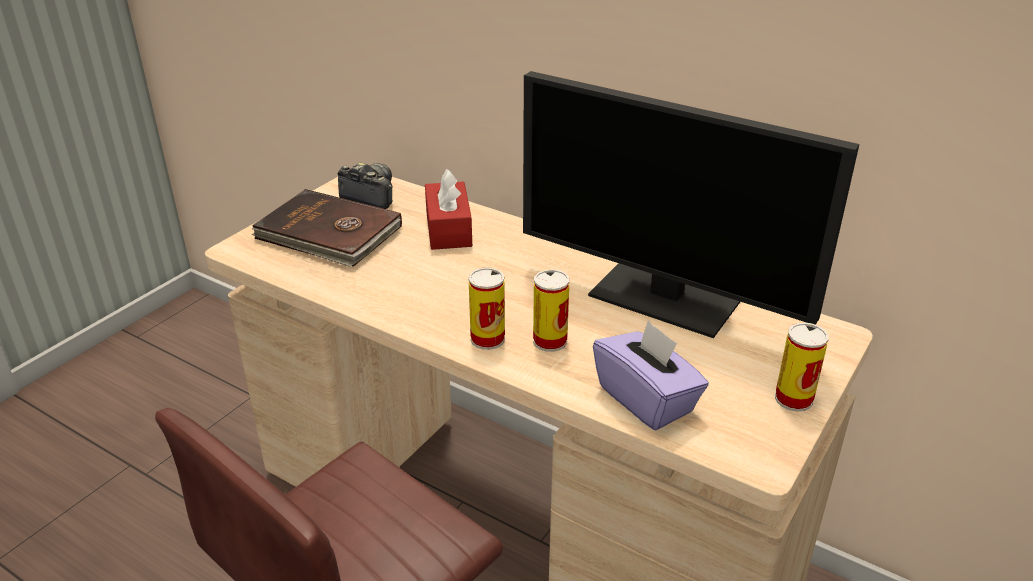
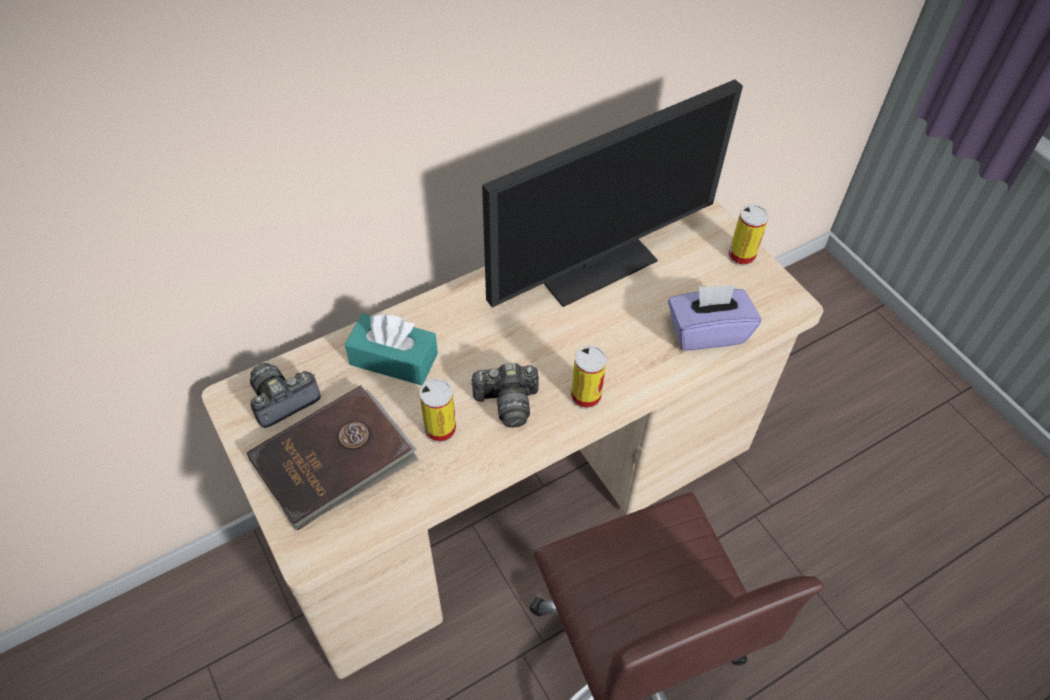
camera: 65 degrees left, 20 degrees up
(446, 296) = (507, 402): none -> camera
(448, 229) = (393, 359): red tissue box -> turquoise tissue box
(550, 341) = (610, 357): can -> can (440, 429)

